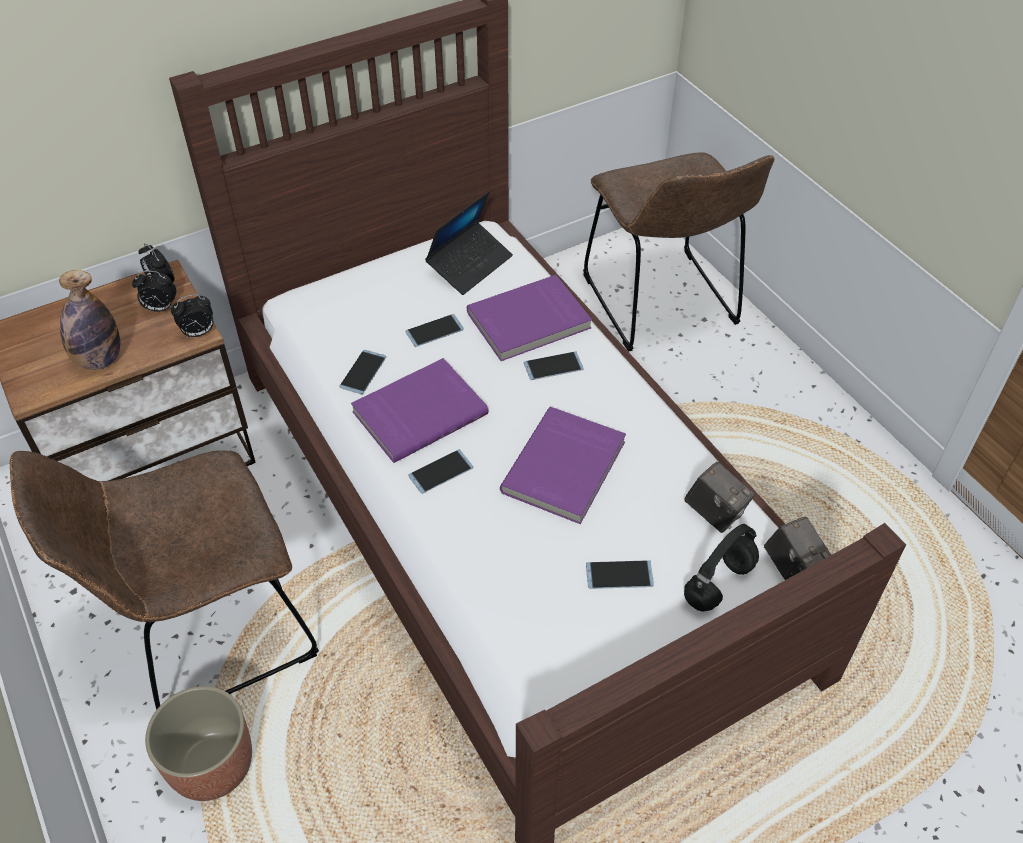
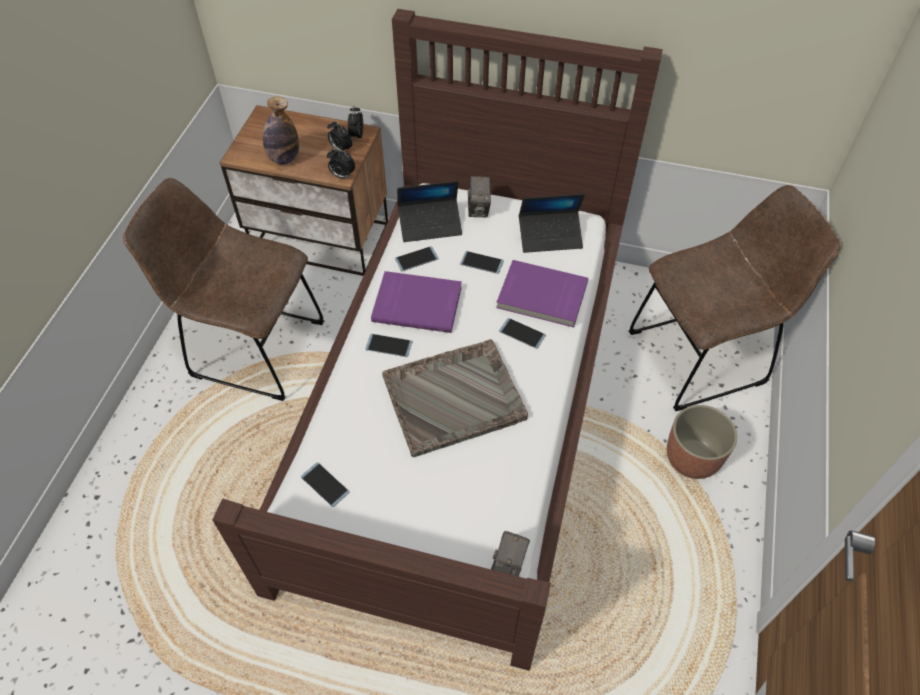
camera: 45 degrees right, 5 degrees up
(212, 764) = (187, 413): planter -> planter (692, 457)
(336, 331) = (430, 225): none -> laptop
(566, 468) = (455, 398): purple book -> grey tray
(619, 575) = (408, 481): phone -> phone (325, 484)
(663, 306) = (703, 356): brown chair -> brown chair turned 135 degrees counterclockwise
(715, 513) = (505, 495): camera -> camera (478, 209)
(719, 585) = (454, 536): black headphones -> none

